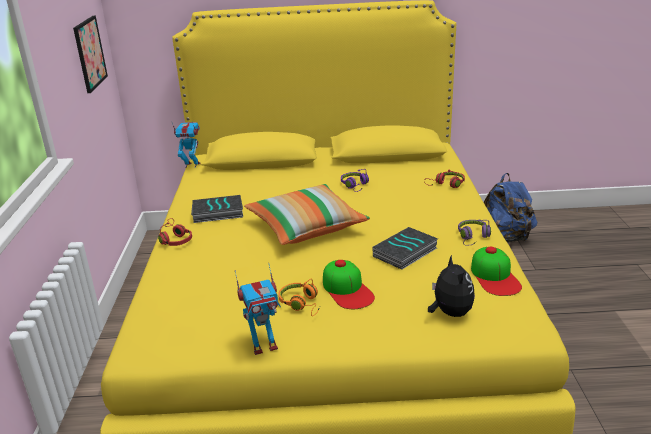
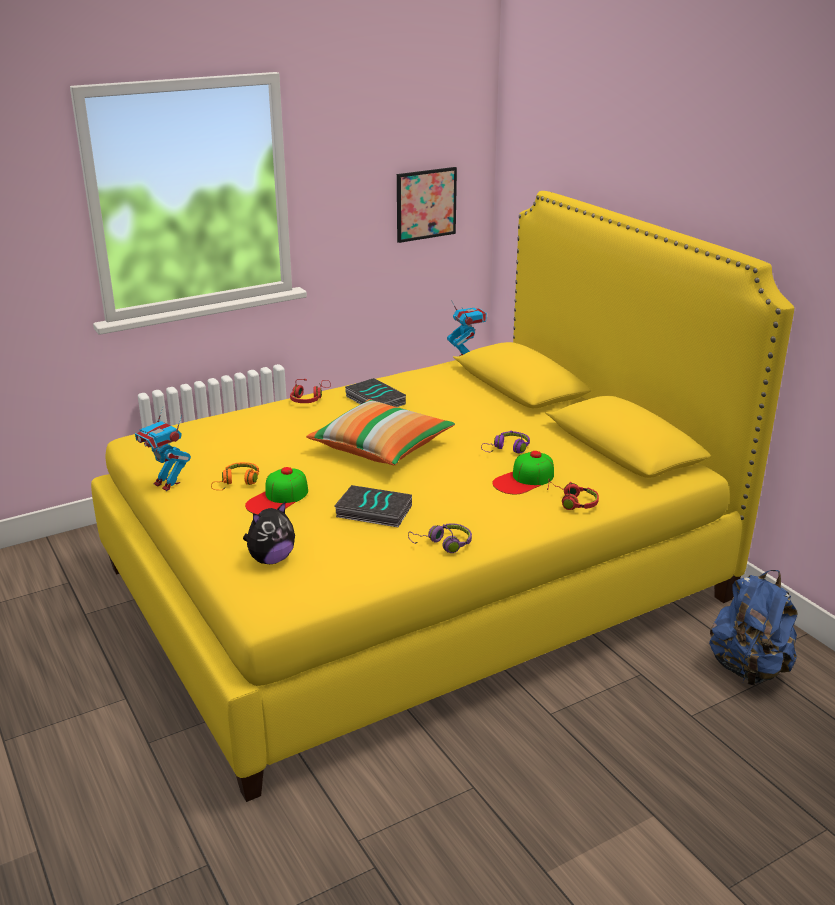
camera: 60 degrees right, 0 degrees up
(495, 277) = (361, 573): cap -> cap (524, 479)

